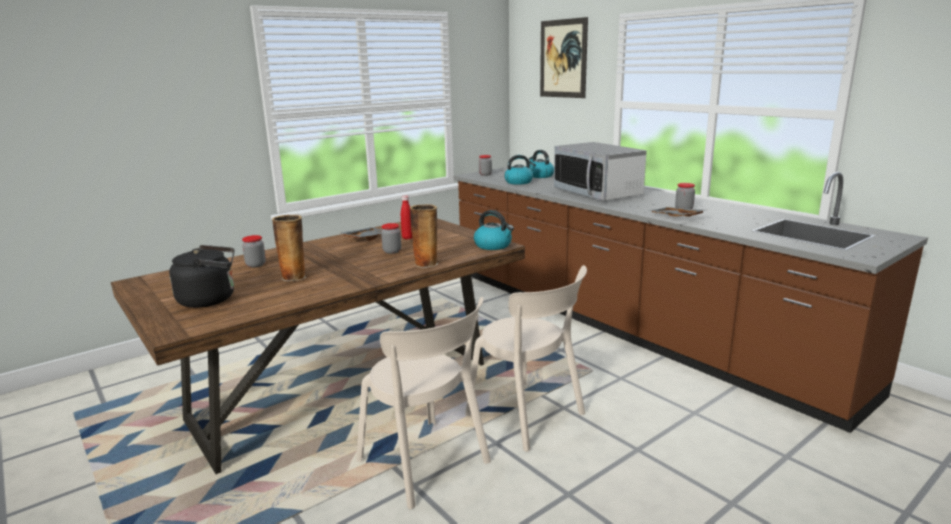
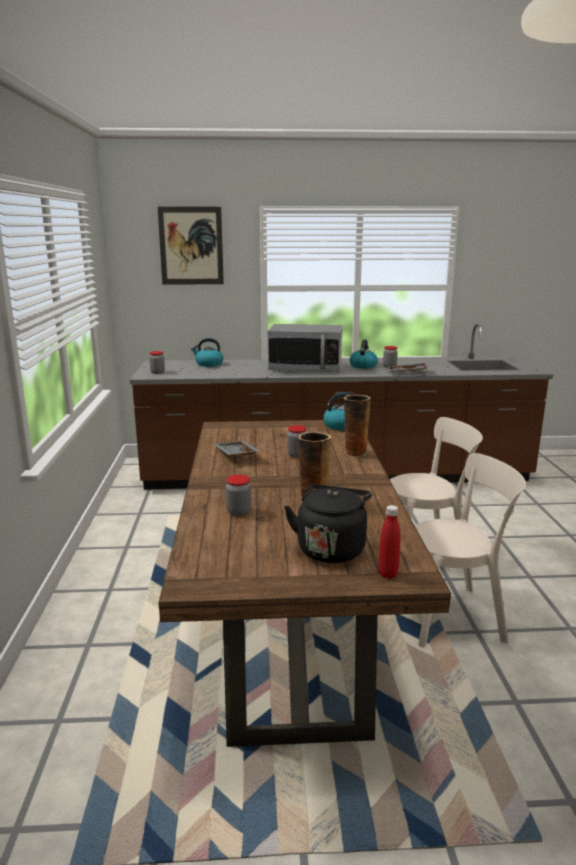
camera: 55 degrees left, 0 degrees up
(407, 238) = (264, 442): red bottle -> red bottle (388, 574)
(519, 182) = (215, 372): kettle -> kettle (363, 366)

